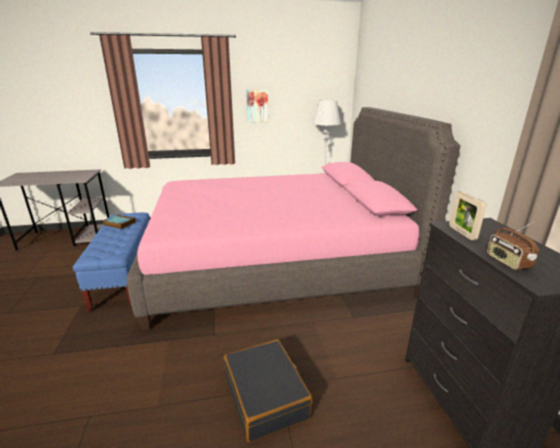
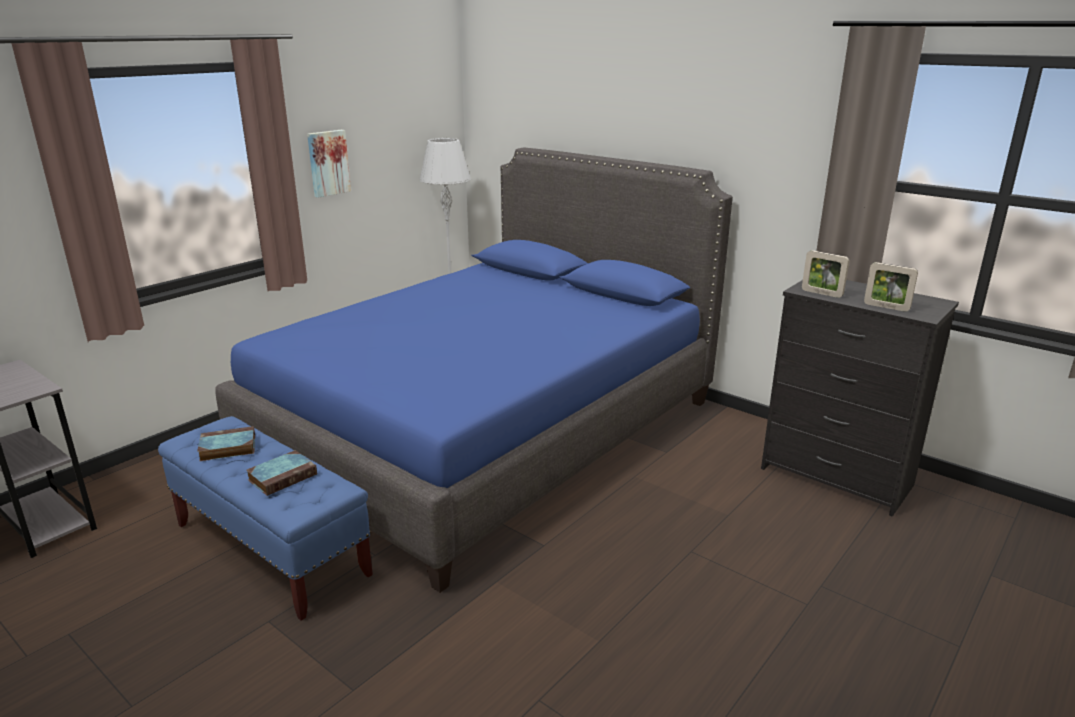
camera: 40 degrees left, 0 degrees up
(111, 242) = (283, 476): none -> book
(266, 395) = (689, 565): black suitcase -> none
(275, 263) = (487, 430): pink bed -> blue bed
(507, 262) = (886, 307): radio -> picture frame

